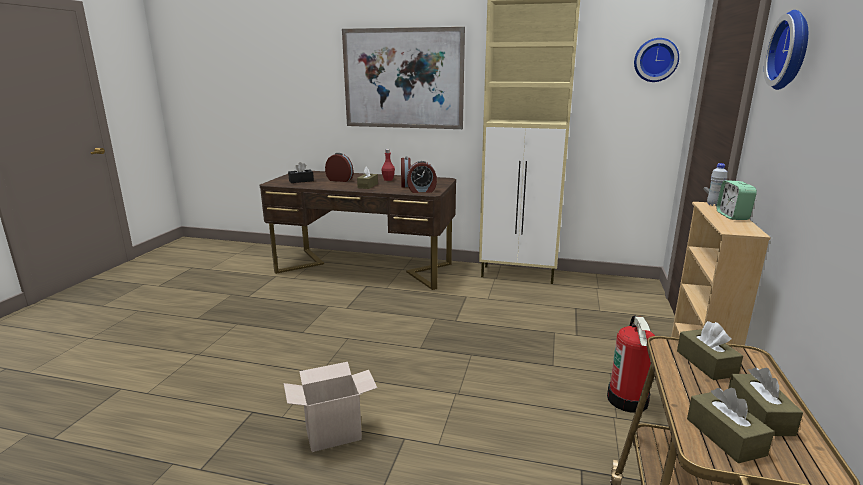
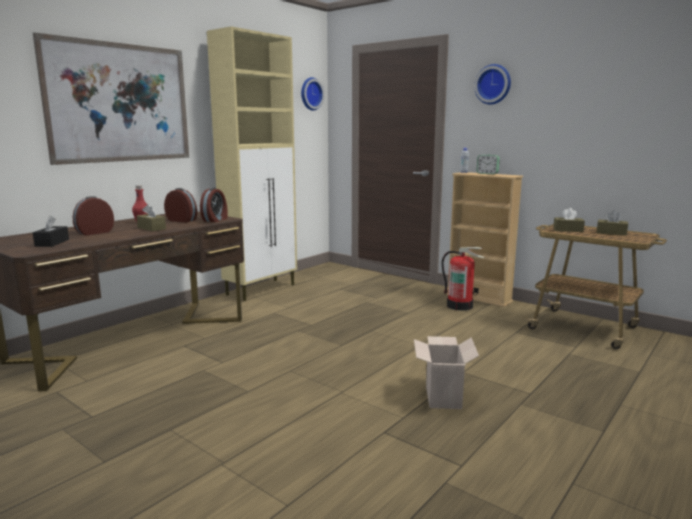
camera: 65 degrees left, 5 degrees down
(725, 436) = (627, 238): brown tissue box -> none

